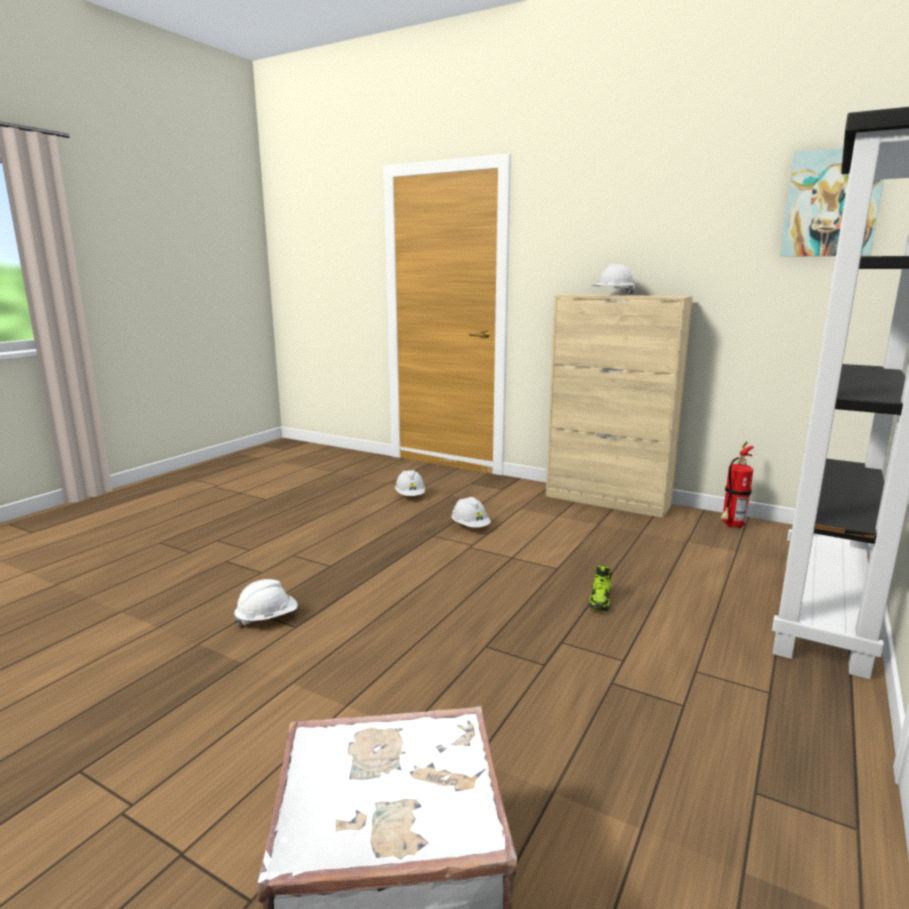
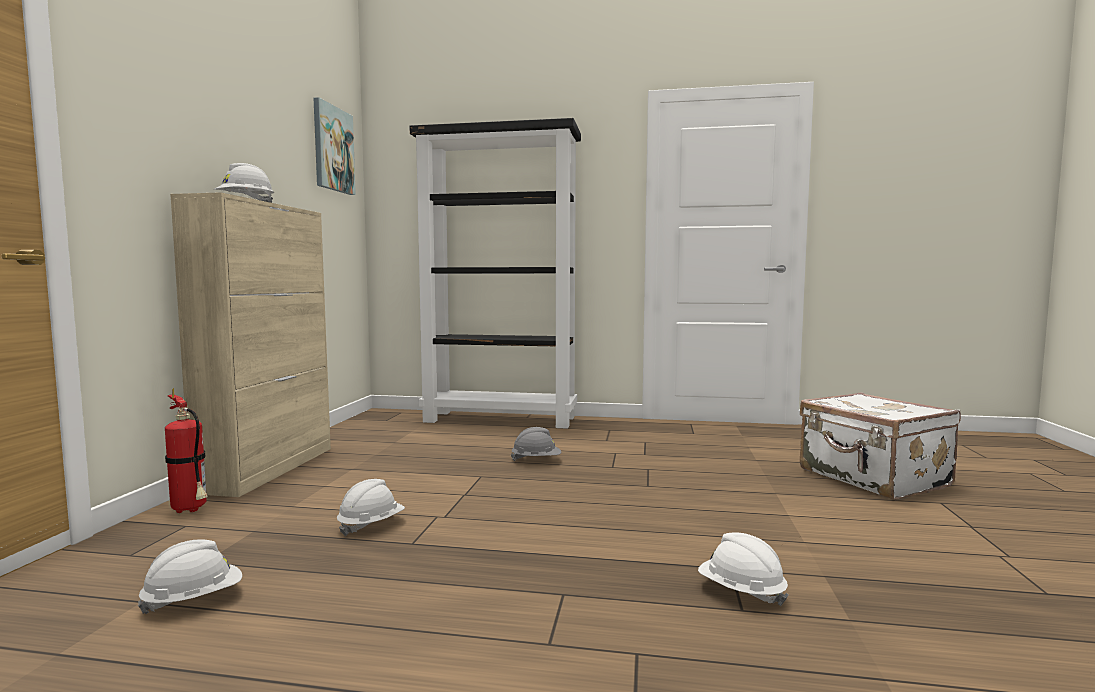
camera: 110 degrees left, 10 degrees down
(600, 601) = (536, 460): shoe -> grey hard hat
(731, 526) = (353, 431): fire extinguisher -> fire extinguisher (191, 510)

